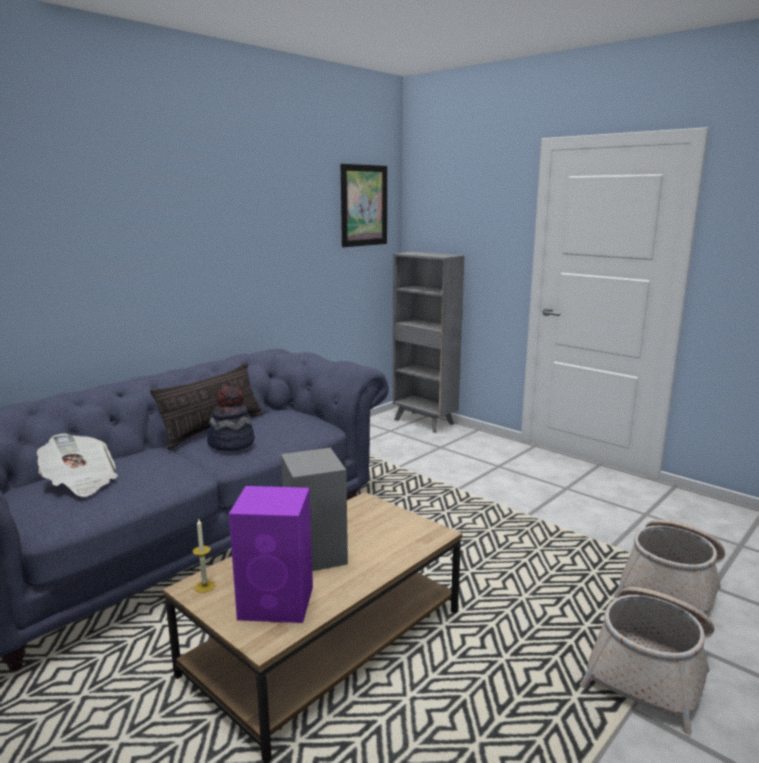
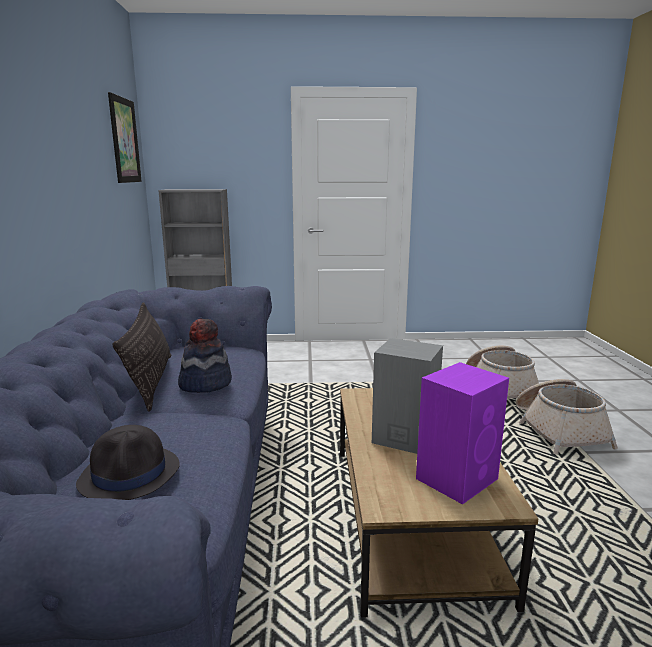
camera: 45 degrees left, 0 degrees up
(80, 482) = (130, 474): newspaper -> black hat
(204, 586) = (389, 500): candle -> none

